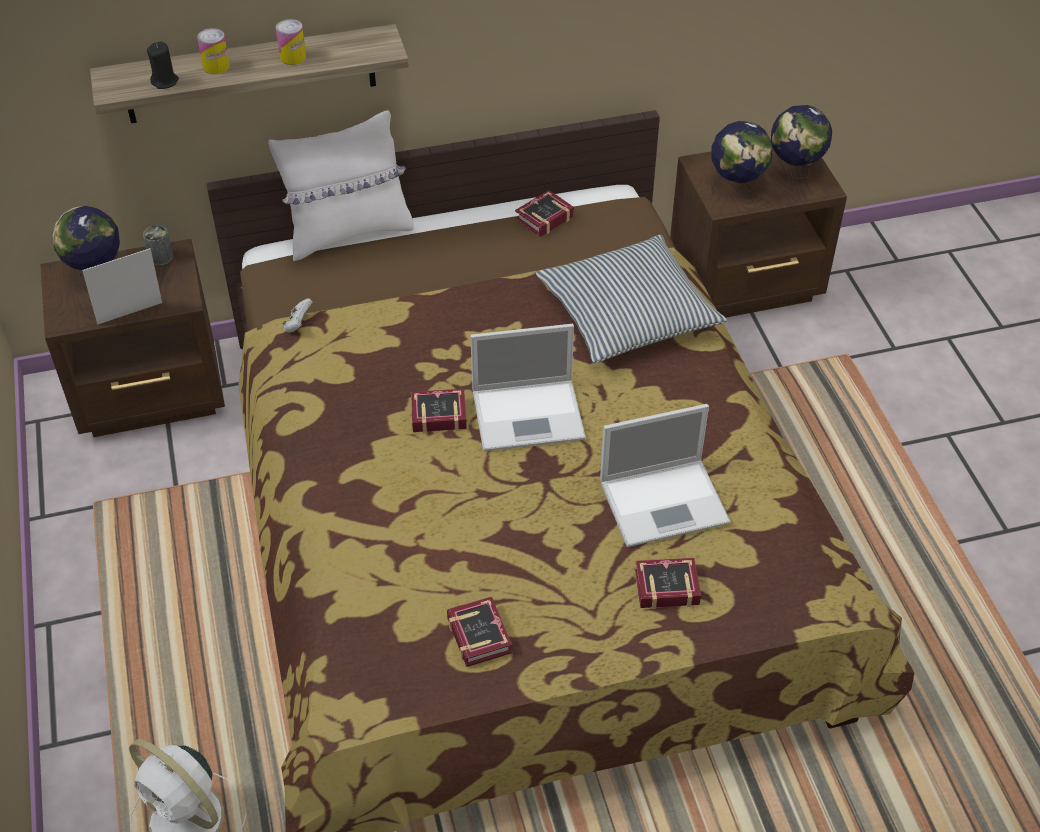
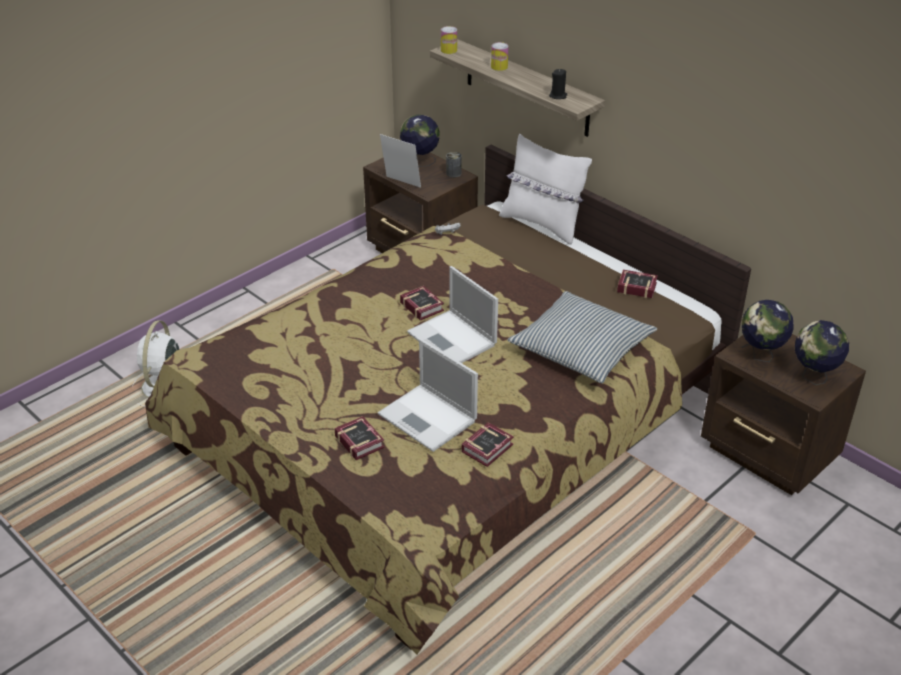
camera: 60 degrees right, 10 degrees down
(165, 81) = (469, 59): black candle -> black candle (558, 96)
(293, 57) = (534, 83): can -> can (449, 50)
(480, 633) = (272, 380): book -> book (489, 447)

